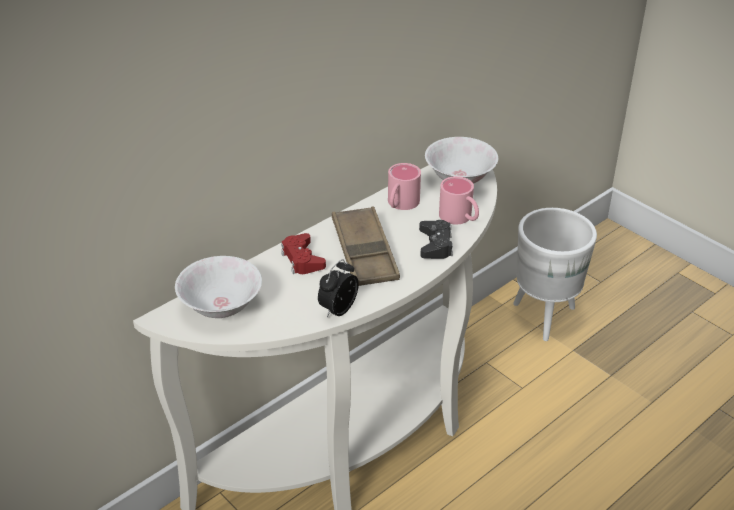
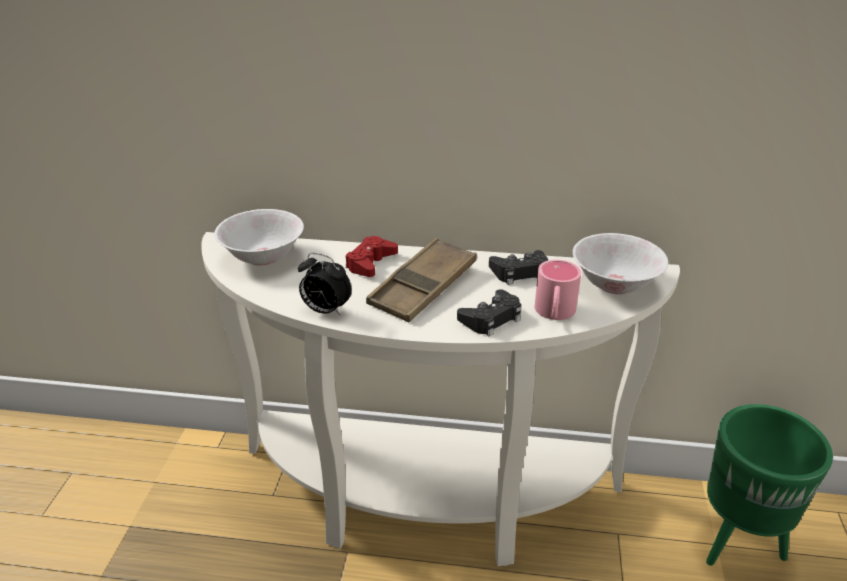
camera: 50 degrees right, 5 degrees down
(338, 309) = (325, 311): alarm clock -> alarm clock turned 150 degrees counterclockwise
(400, 204) = (520, 272): pink mug -> black game controller
(543, 317) = (735, 542): white planter -> green planter

